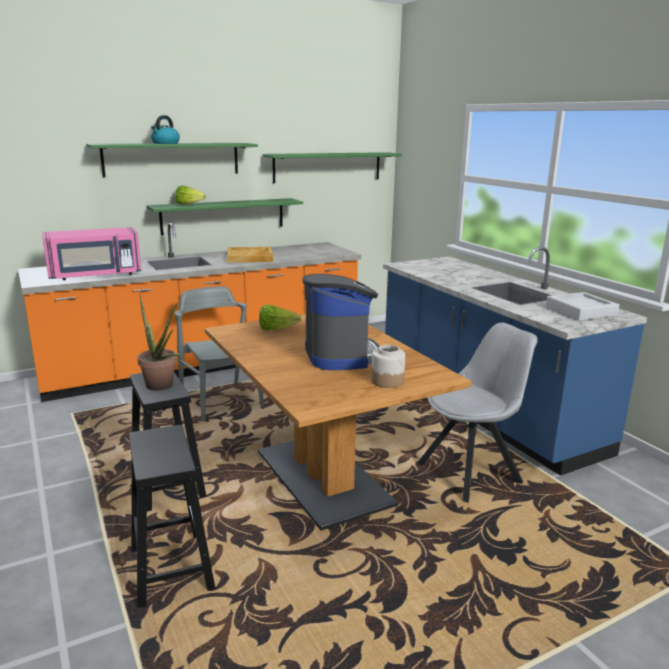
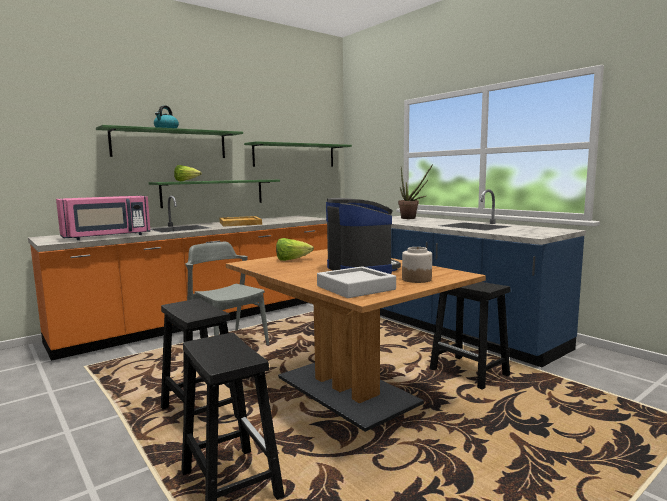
camera: 10 degrees left, 10 degrees down
(162, 387) = (198, 310): potted plant -> potted plant (411, 218)
(471, 472) = (470, 373): grey chair -> black stool
(580, 311) = (535, 230): grey tray -> grey tray (355, 288)

